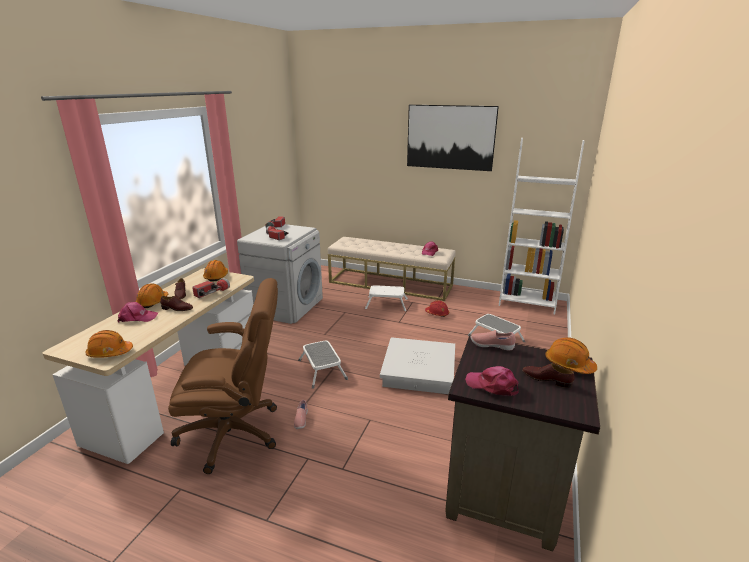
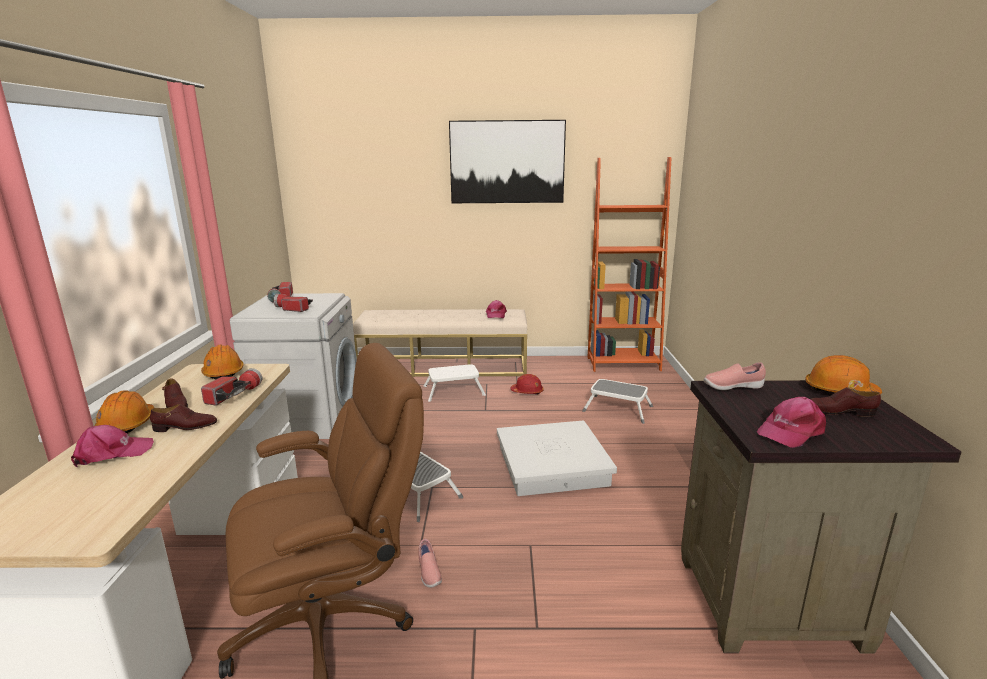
camera: 20 degrees left, 5 degrees down
(110, 352) = (91, 521): orange hard hat -> none
(492, 385) = (790, 431): pink cap -> pink cap turned 45 degrees counterclockwise
(527, 303) = (623, 364): white bookcase -> orange bookcase

